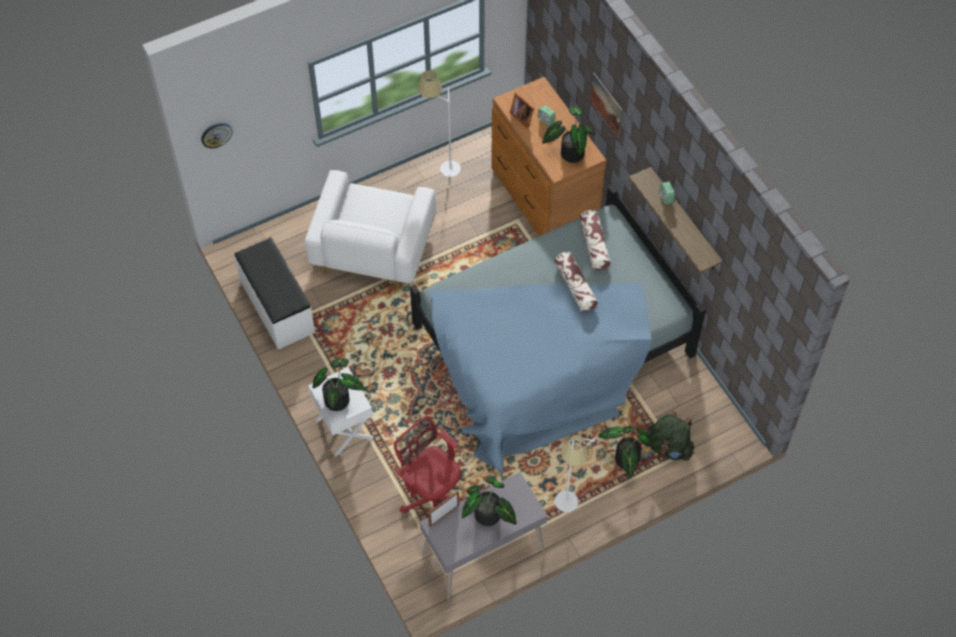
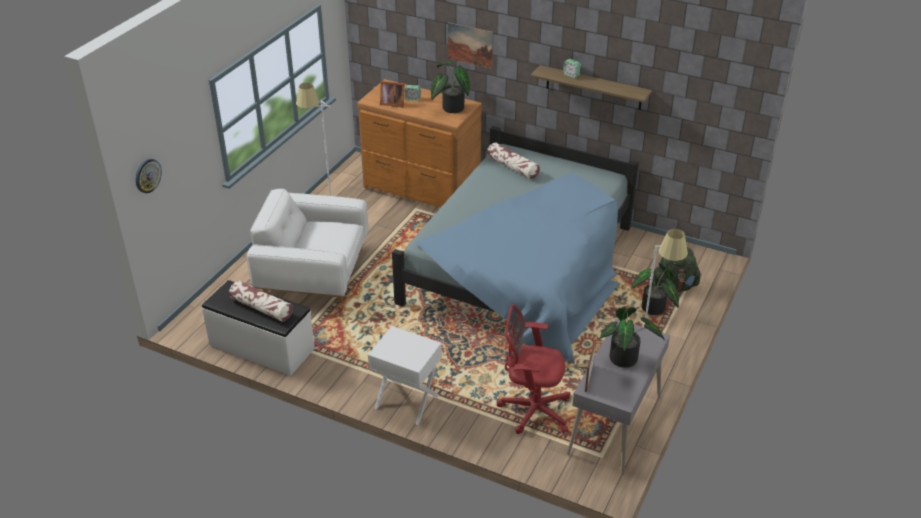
camera: 35 degrees left, 20 degrees down
(339, 398) = (406, 350): potted plant -> none
(373, 248) = (313, 272): white armchair -> white armchair turned 120 degrees clockwise
(575, 286) = (526, 194): pillow -> pillow (261, 308)

